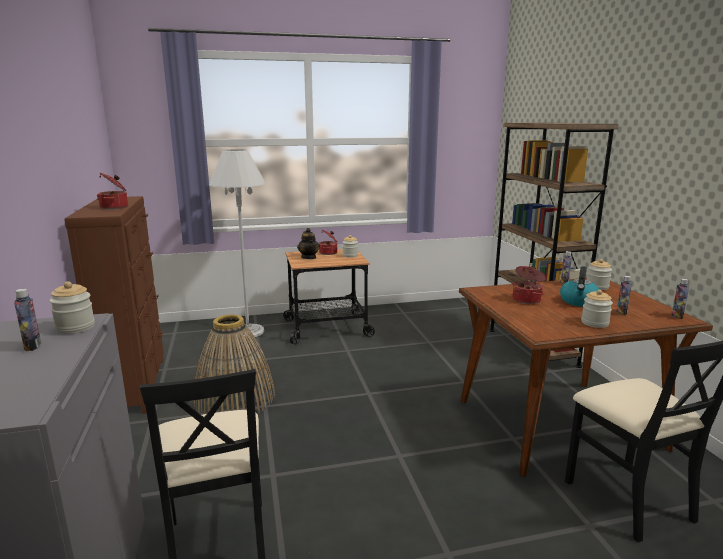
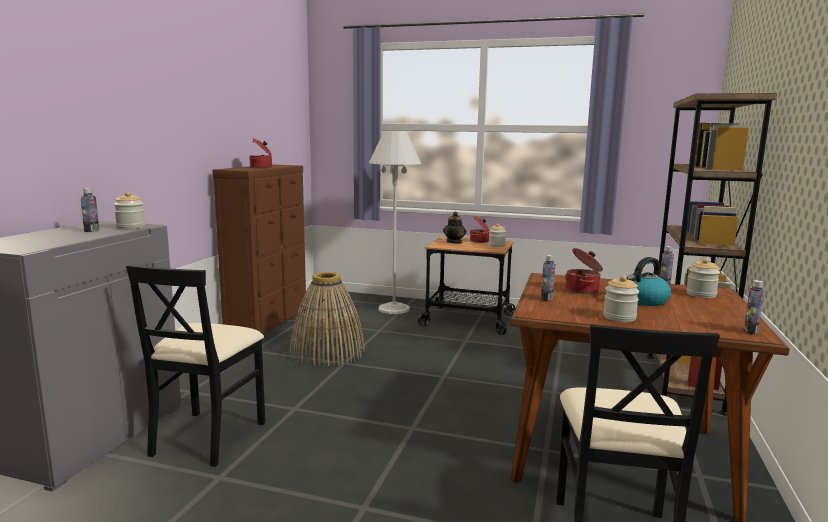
camera: 30 degrees right, 5 degrees down
(621, 312) = (677, 316): bottle -> bottle (546, 299)

